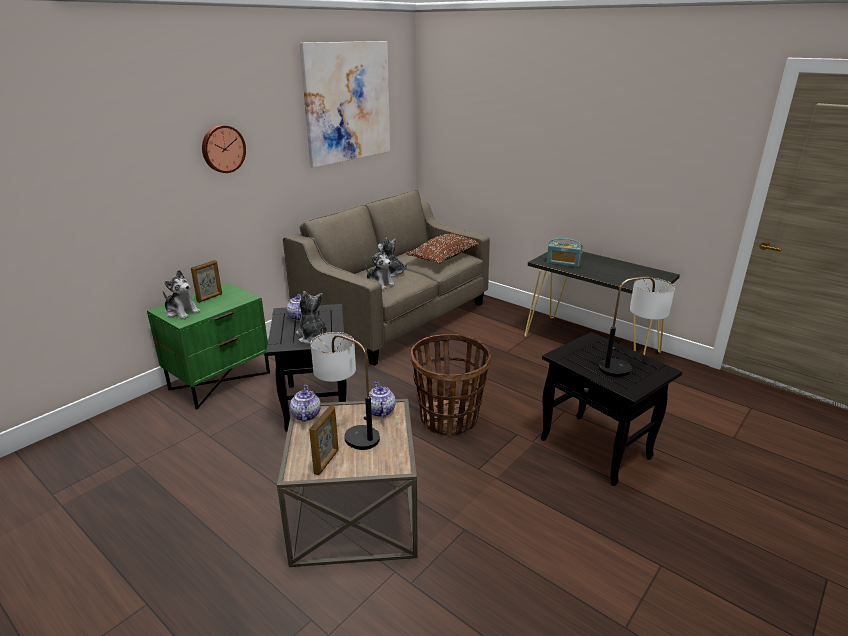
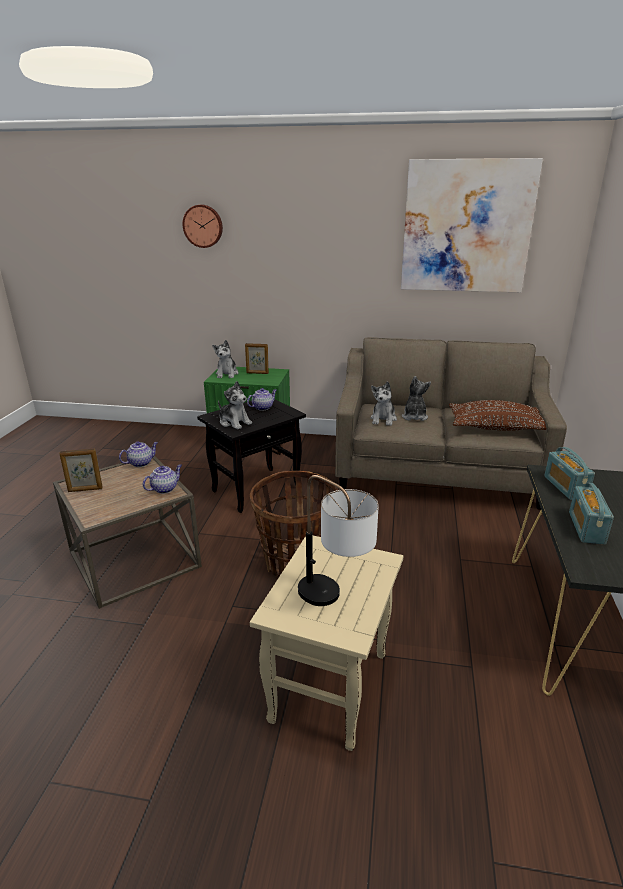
camera: 60 degrees right, 0 degrees up
(222, 149) = (306, 253): wall clock -> wall clock (203, 226)
(313, 337) = (234, 422): plush toy -> plush toy turned 105 degrees clockwise
(348, 432) = (128, 486): table lamp -> none
(597, 449) = (330, 690): black side table -> beige side table
(609, 274) = (586, 528): none -> radio

